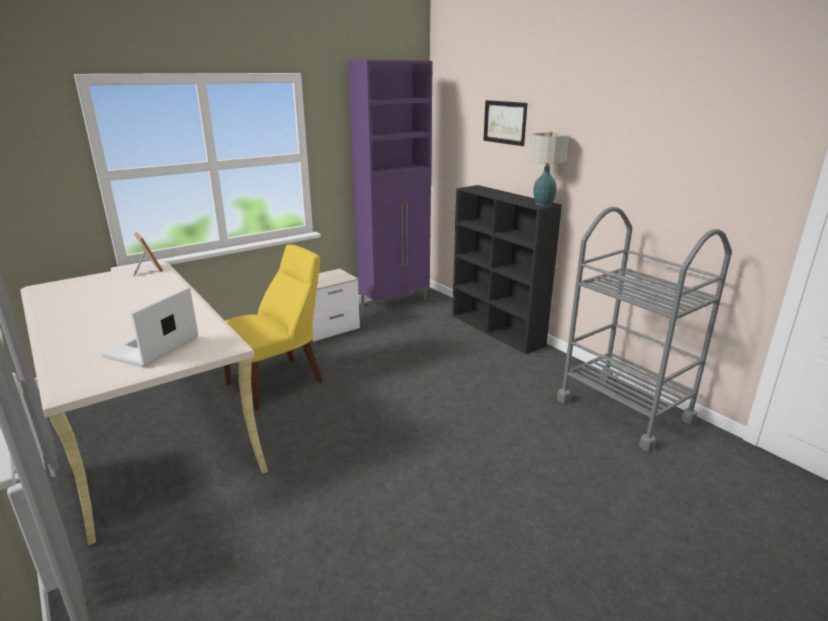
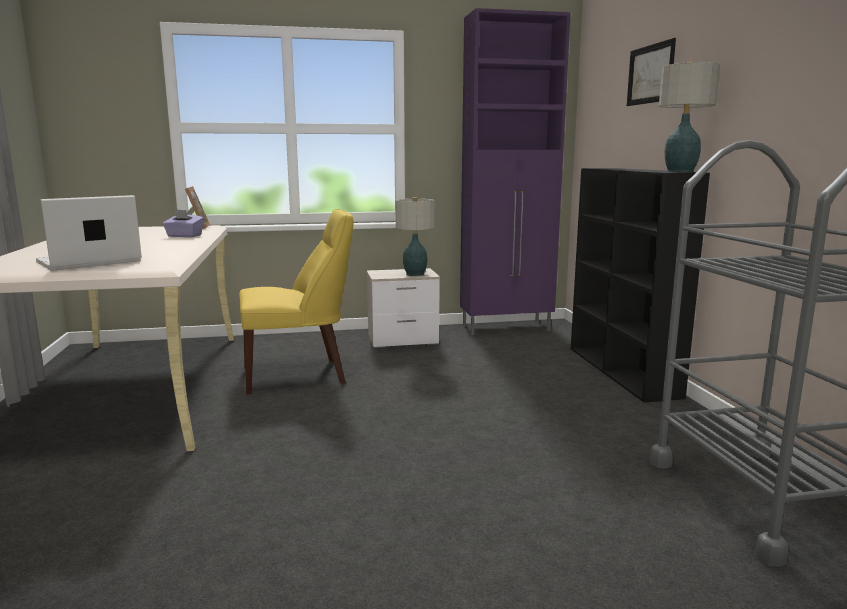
camera: 25 degrees right, 10 degrees down
(164, 288) = (184, 236): none -> purple tissue box
(336, 278) = (415, 274): none -> table lamp

